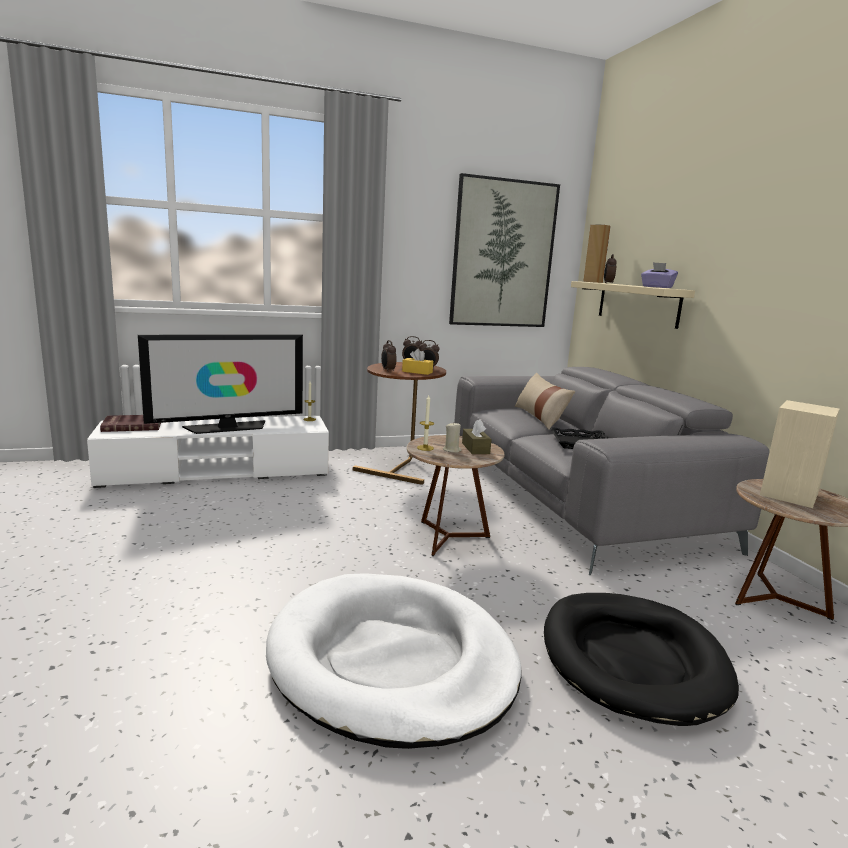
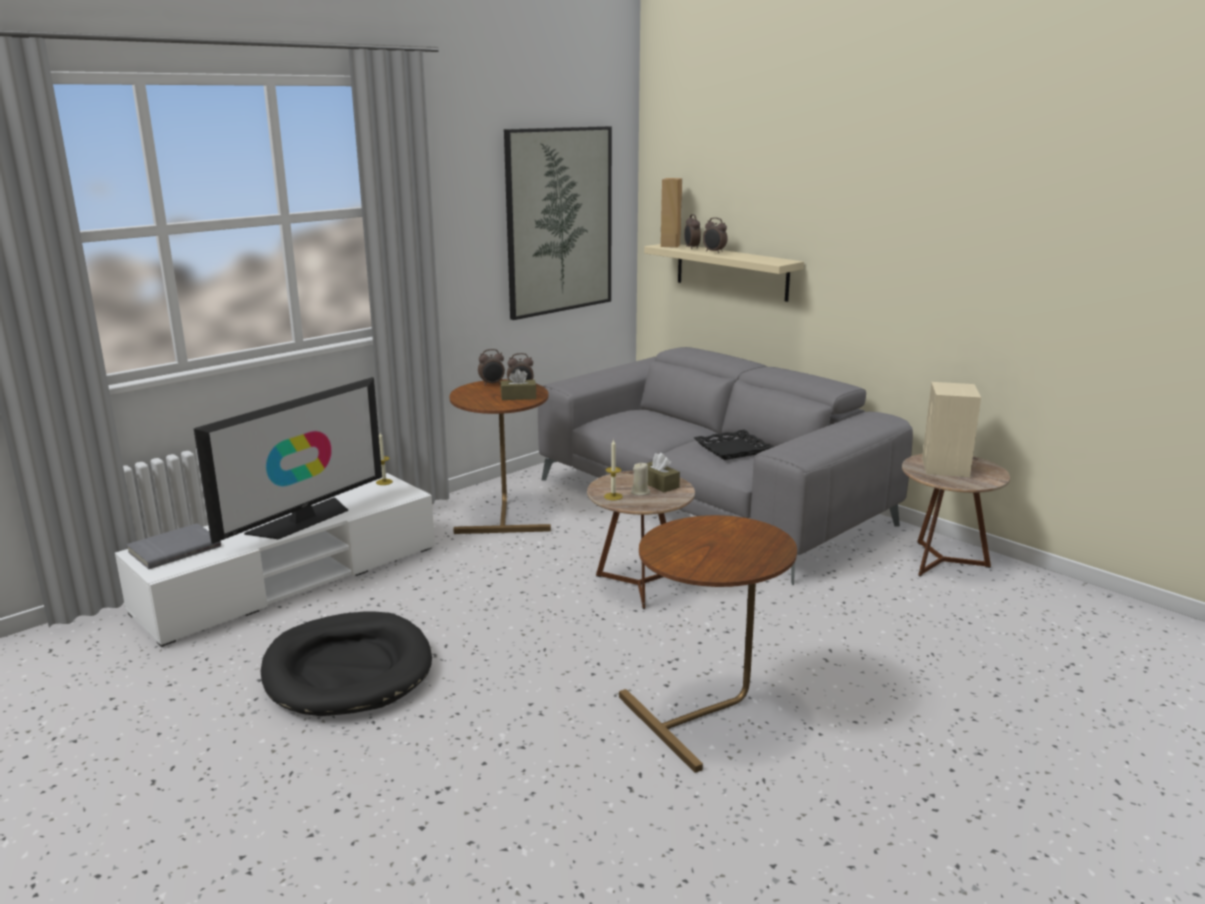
camera: 25 degrees left, 5 degrees up
(132, 425) = (174, 549): red book -> grey book
(387, 370) = (484, 402): alarm clock -> alarm clock (714, 252)
(392, 661) = (708, 713): white dog bed -> brown side table
(417, 372) = (518, 397): yellow tissue box -> brown tissue box
(540, 417) = (659, 422): beige pillow -> none
(632, 659) = (879, 648): black dog bed -> black dog bed (348, 670)
(656, 287) = (762, 259): purple tissue box -> none

